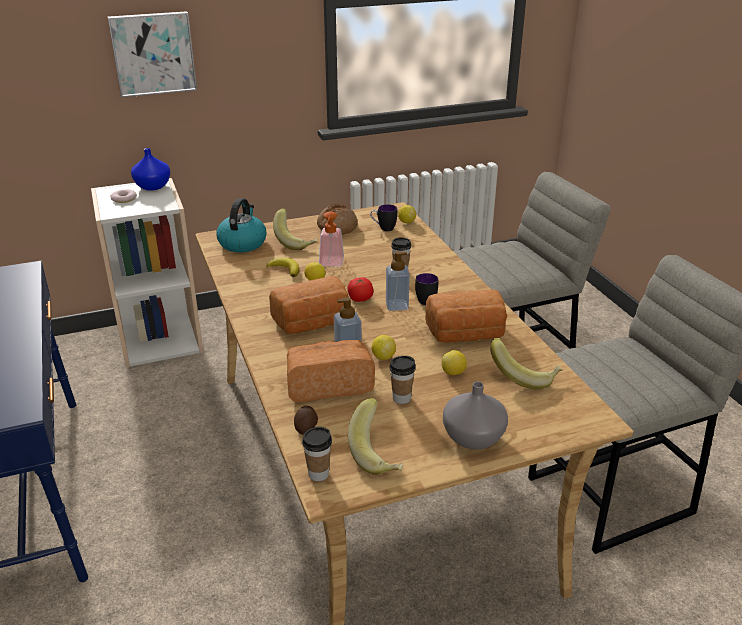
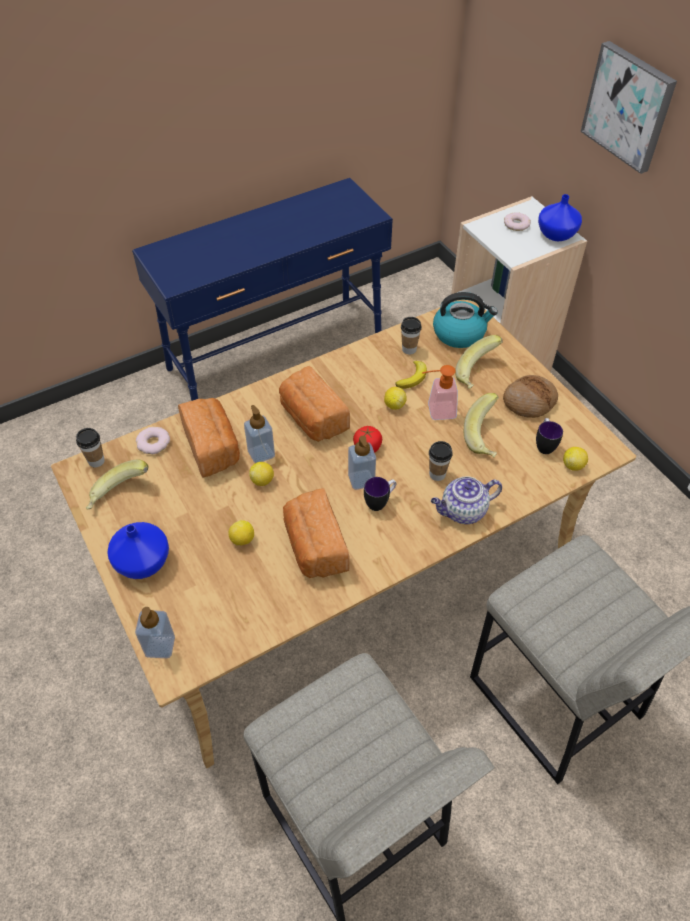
camera: 80 degrees right, 20 degrees up
(306, 427) = (153, 443): potato -> donut
(401, 398) = (197, 502): cup -> cup (409, 349)
(441, 266) = (462, 511): none -> teapot
(474, 438) = (142, 563): grey vase -> blue vase
(524, 376) = (243, 603): banana -> banana (485, 437)
(572, 428) = (160, 646): none -> soap dispenser

